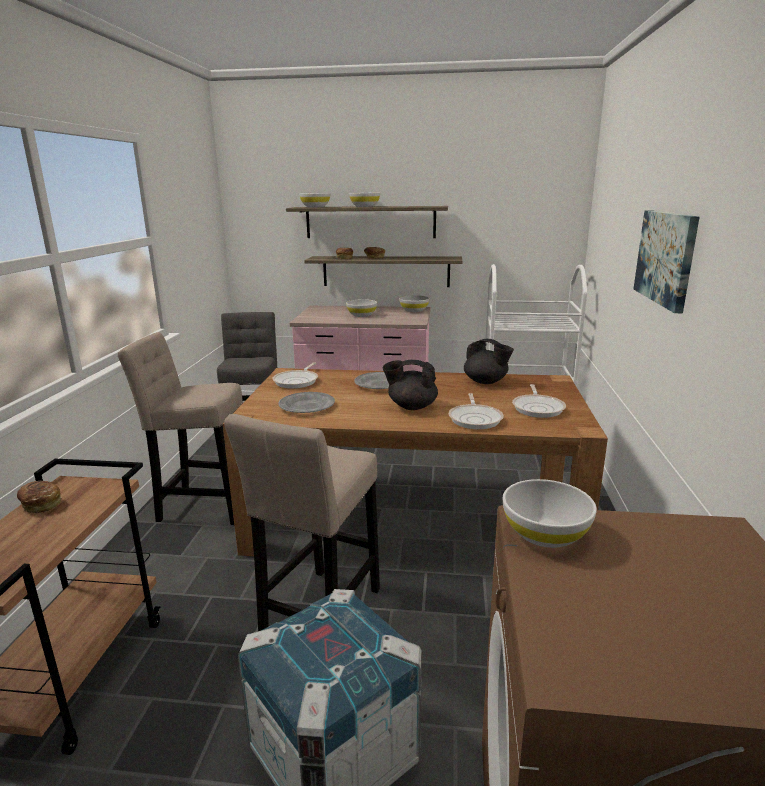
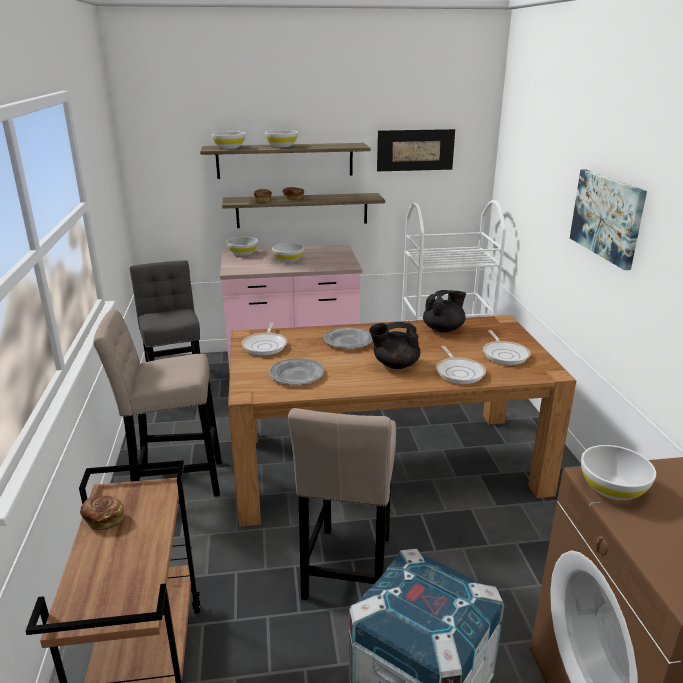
camera: 15 degrees left, 5 degrees up
(414, 310) = (336, 250): white bowl -> white bowl (243, 253)
(486, 382) = (443, 329): black teapot -> black teapot turned 60 degrees counterclockwise
(500, 214) = (415, 150): none -> picture

